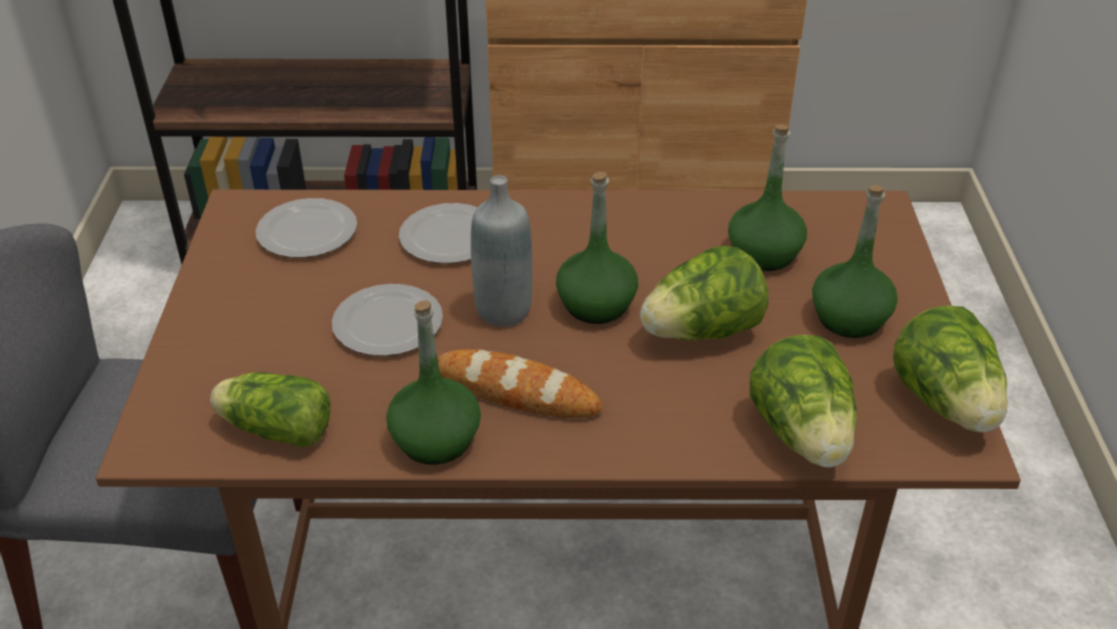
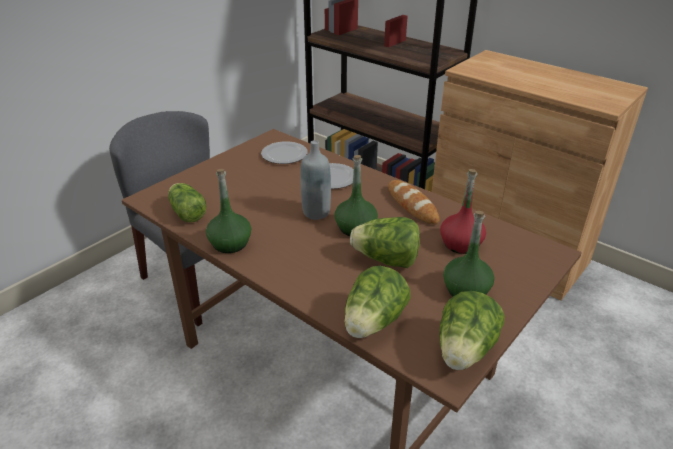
camera: 40 degrees right, 5 degrees down
(386, 323) = (269, 196): plate -> none
(516, 391) = (281, 242): bread -> bread (412, 205)
(763, 254) = (460, 244): green bottle -> red bottle

